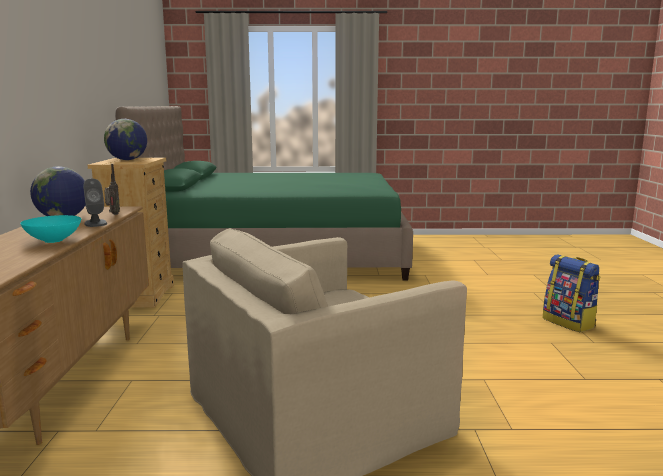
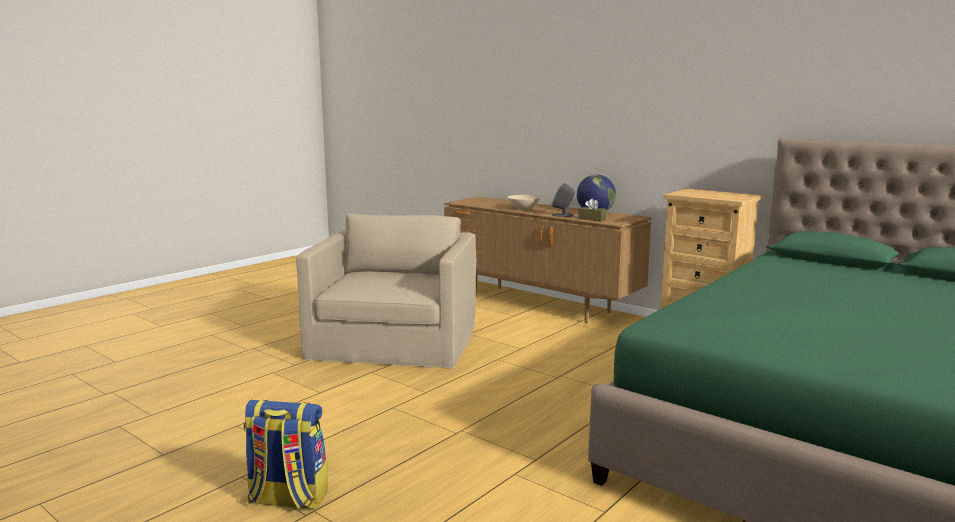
camera: 130 degrees right, 0 degrees up
(54, 240) = (524, 209): turquoise bowl -> beige bowl
(113, 214) = (592, 219): radio -> brown tissue box
(127, 160) = (719, 194): globe -> none

